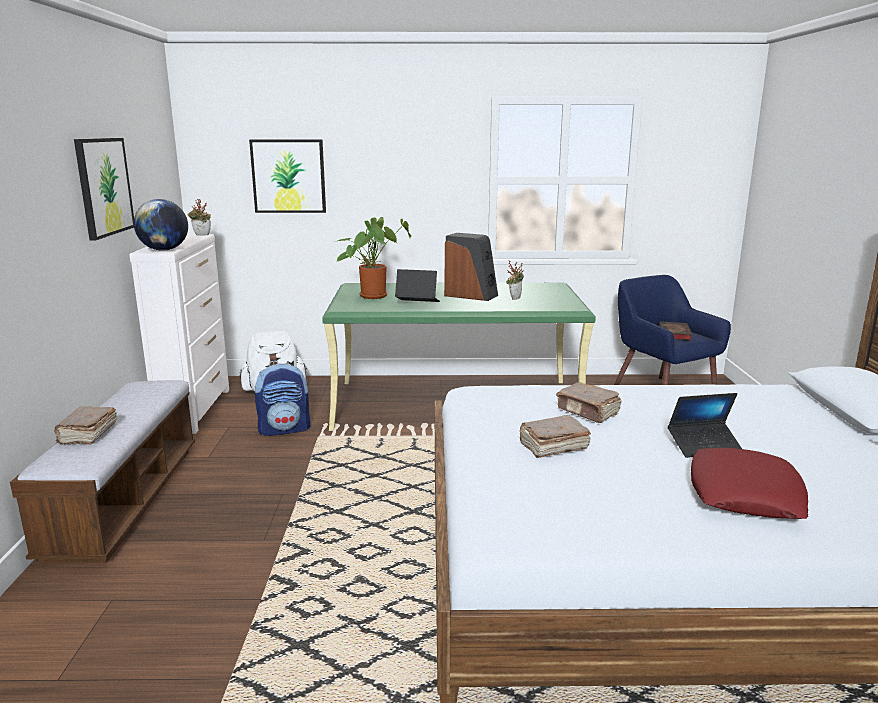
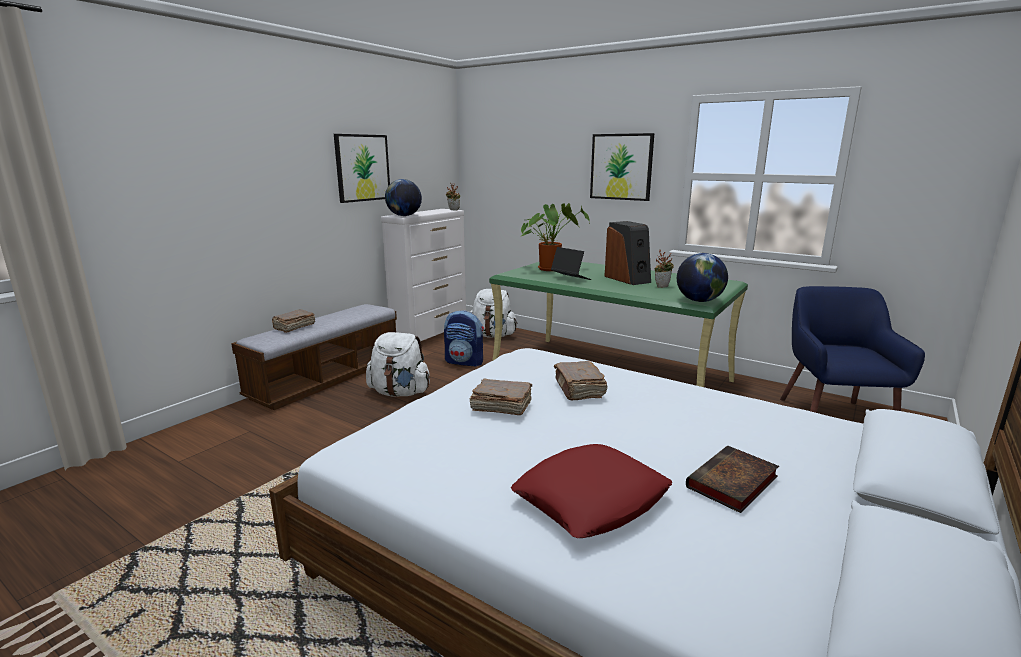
camera: 35 degrees right, 0 degrees up
(256, 486) = (400, 393): none -> white backpack
(288, 176) = (525, 168): picture -> picture (621, 167)
(571, 307) = (699, 301): none -> globe
(675, 334) = (852, 354): book -> book (732, 484)
(704, 446) = (634, 448): laptop -> none

